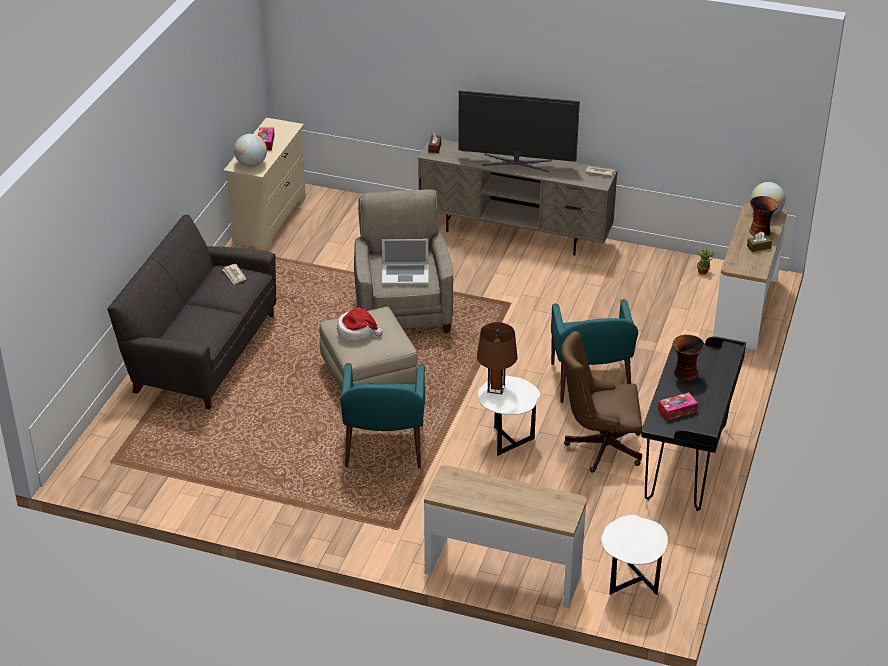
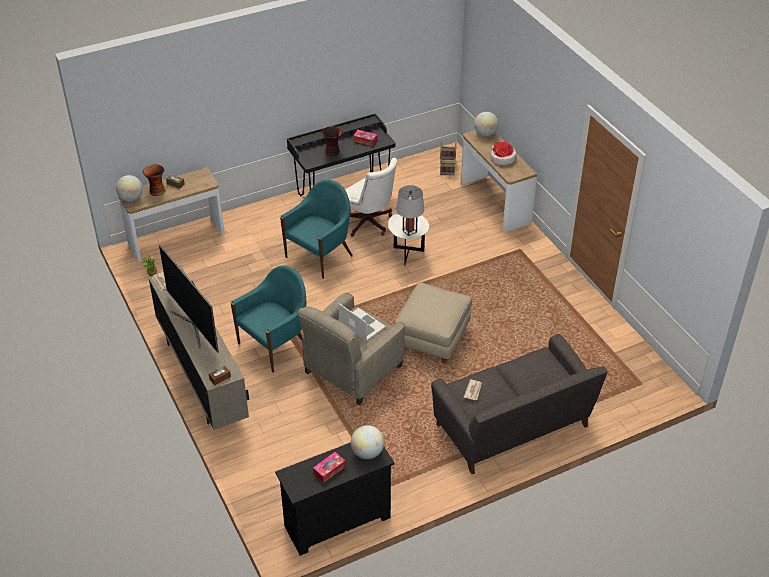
camera: 135 degrees left, 5 degrees up
(270, 219) = (337, 522): beige dresser -> black dresser
(357, 331) = (440, 307): hat -> hat (502, 158)
(384, 447) = (475, 292): turquoise armchair -> turquoise armchair (275, 345)
(496, 388) = (409, 231): brown table lamp -> grey table lamp
(560, 516) = (485, 134): none -> globe
(599, 446) = (368, 224): brown office chair -> white office chair
(630, 585) = (447, 167): white side table -> basket

